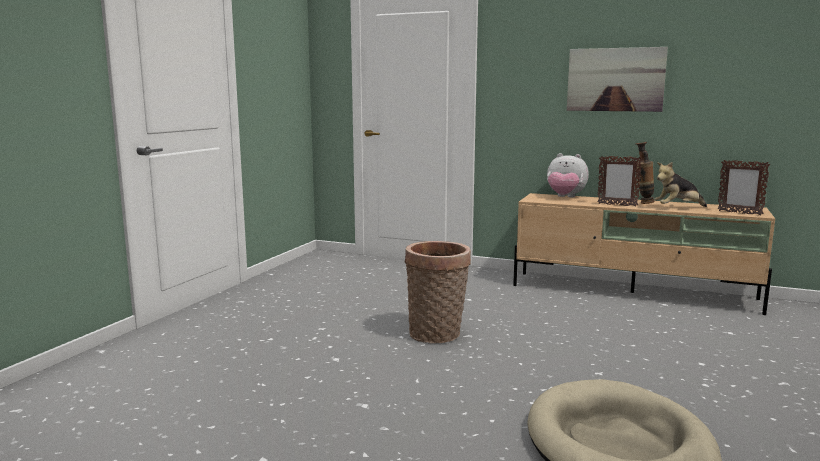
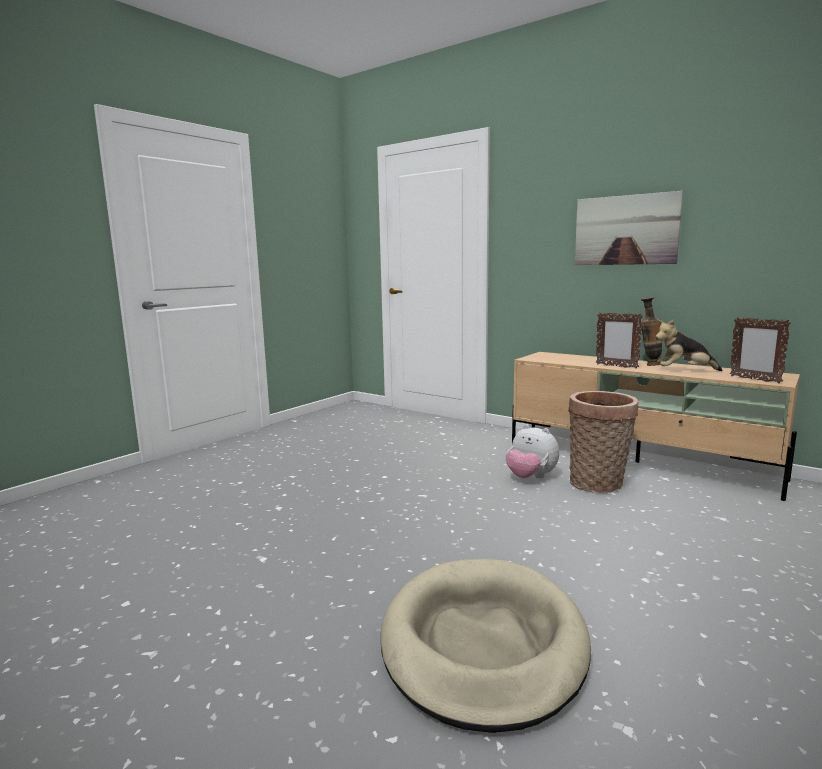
camera: 15 degrees right, 0 degrees up
(437, 335) = (393, 492): basket -> basket (598, 485)
(565, 197) = (569, 356): plush toy -> plush toy (530, 477)

